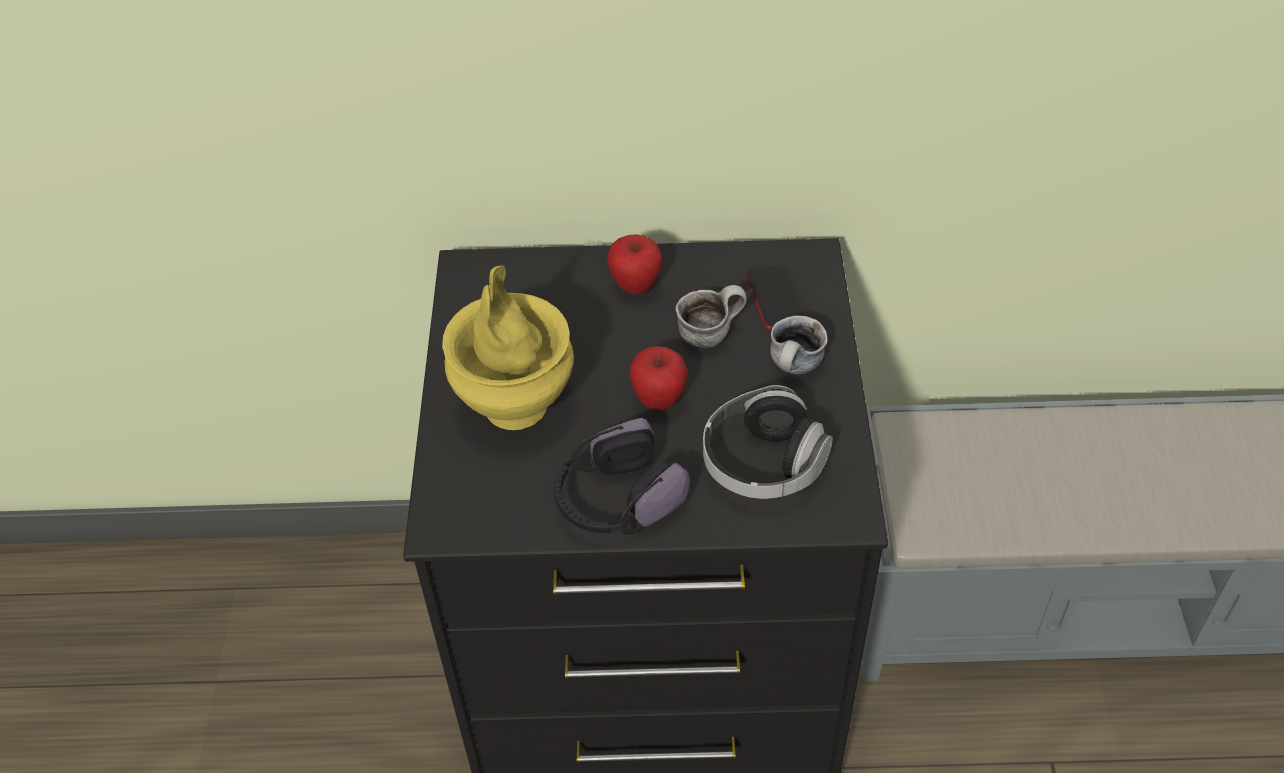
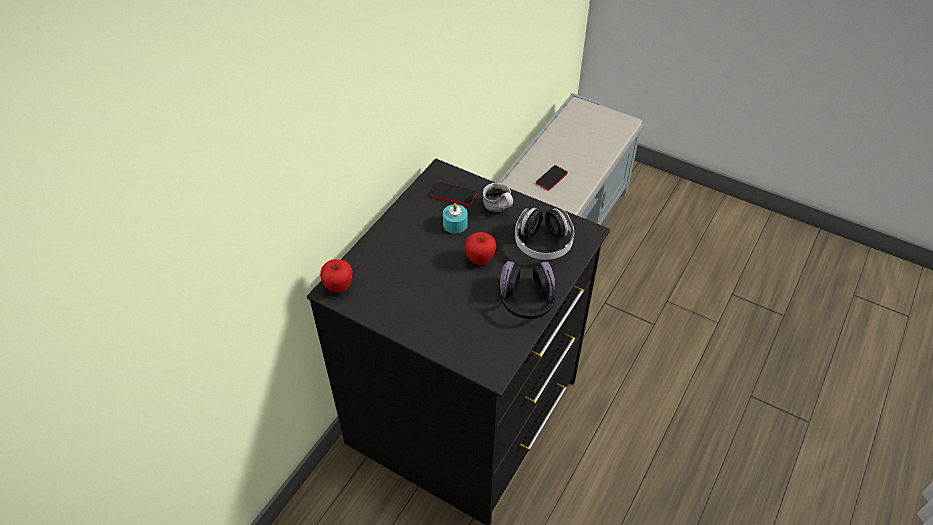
camera: 60 degrees left, 0 degrees up
(515, 404) = (440, 311): yellow vase -> none
(635, 286) = (403, 235): apple -> apple (339, 287)
(710, 332) = (455, 224): mug -> turquoise candle
(1122, 472) = (551, 178): none -> phone

